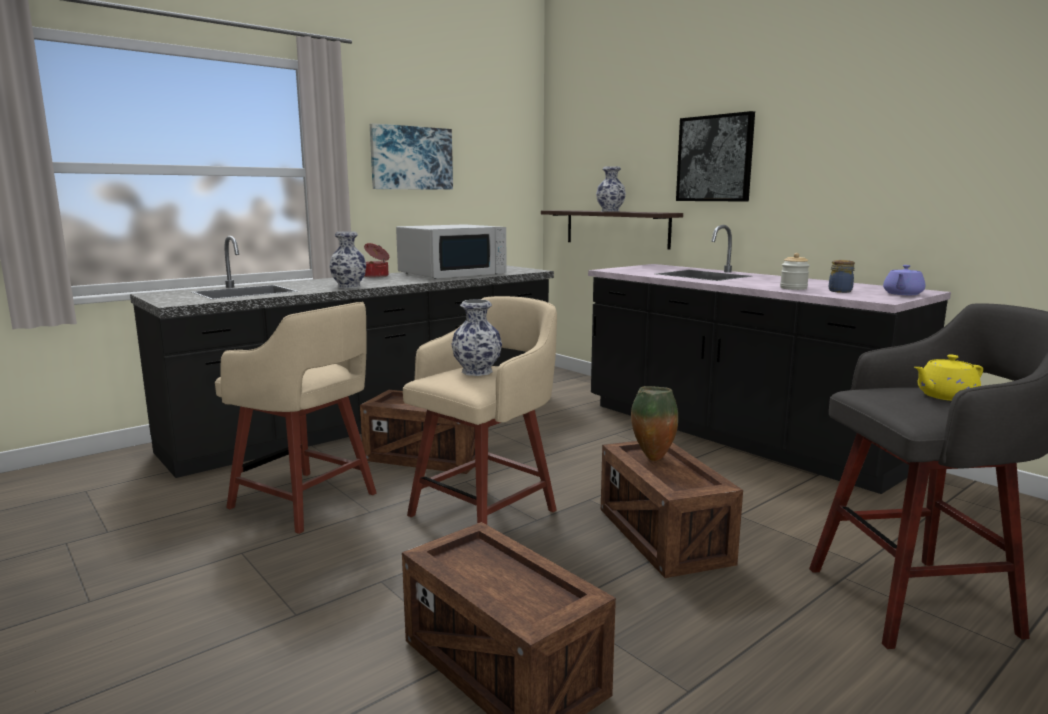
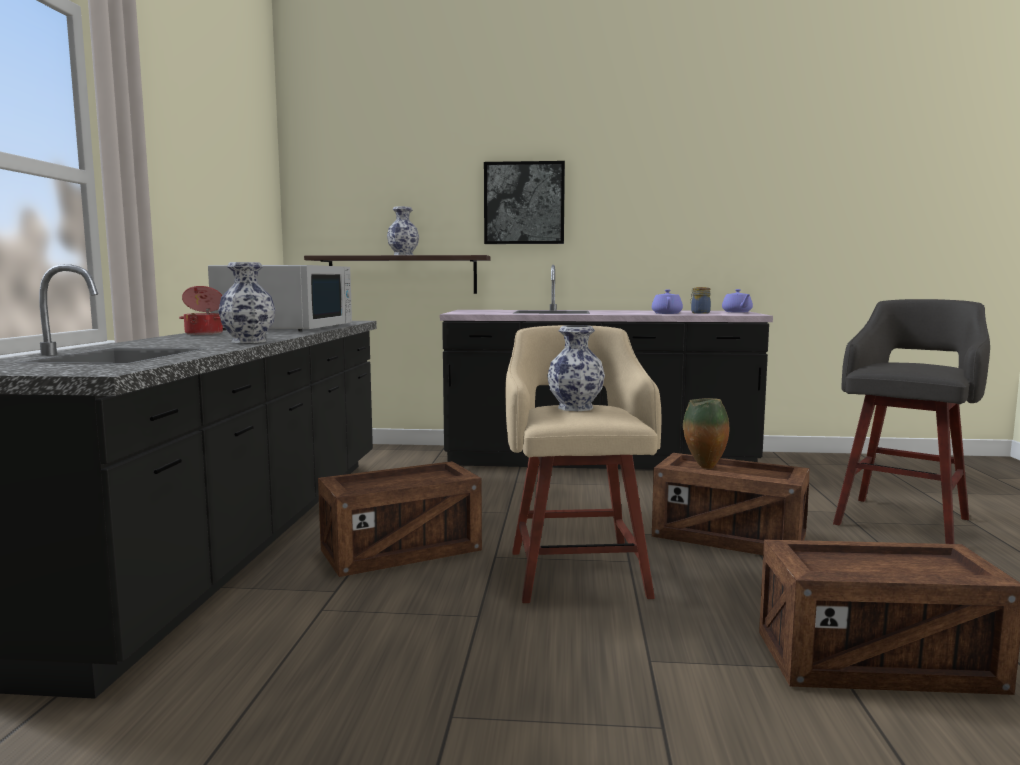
camera: 45 degrees left, 5 degrees down
(306, 502) = (383, 638): beige stool -> none
(411, 158) = (185, 175): picture -> none
(793, 288) = (666, 313): jar -> purple teapot
(945, 396) = (914, 363): yellow teapot -> none

